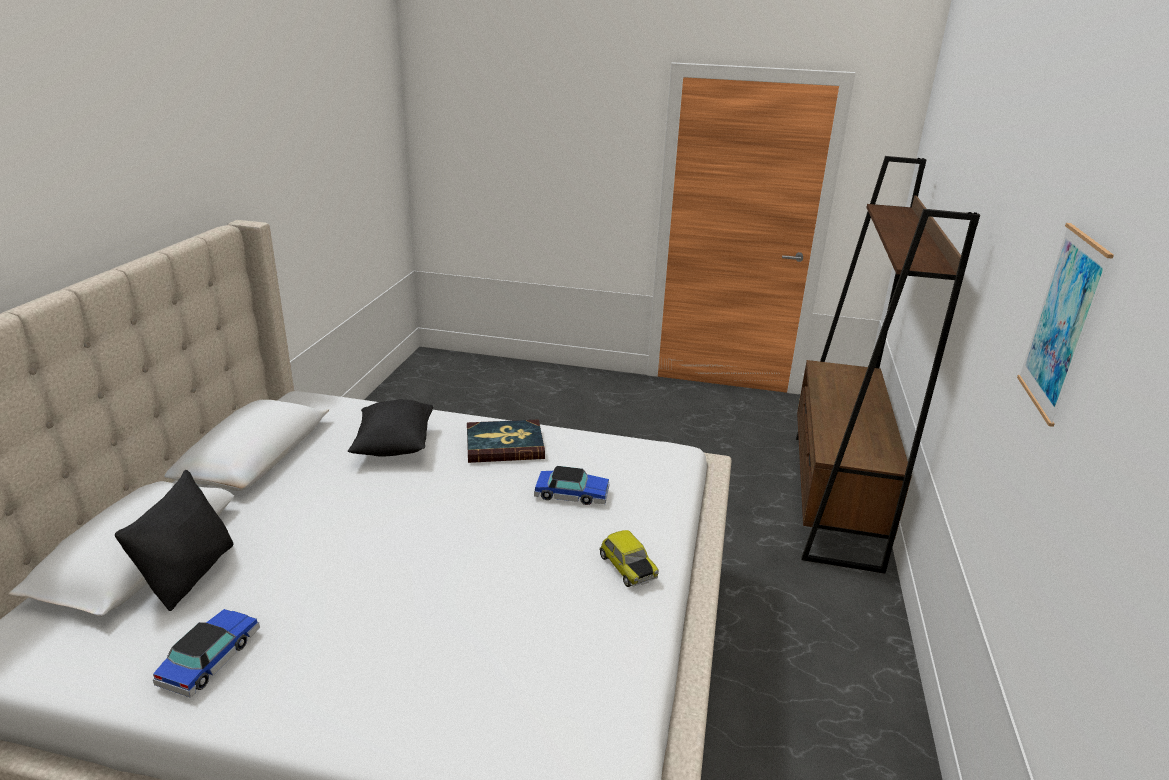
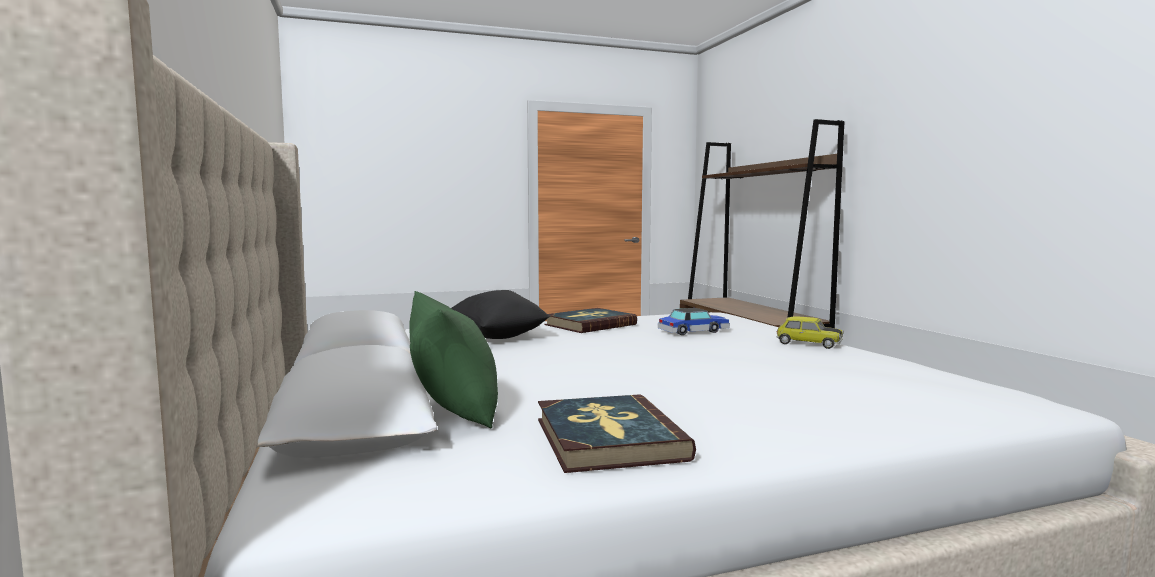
camera: 30 degrees left, 20 degrees down
(189, 574) = (455, 411): black pillow -> green pillow
(210, 658) = (607, 439): toy car -> book
(1062, 323) = (991, 117): picture -> none

